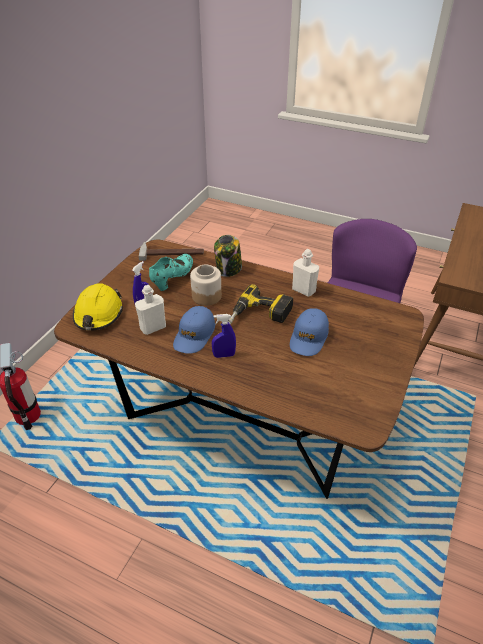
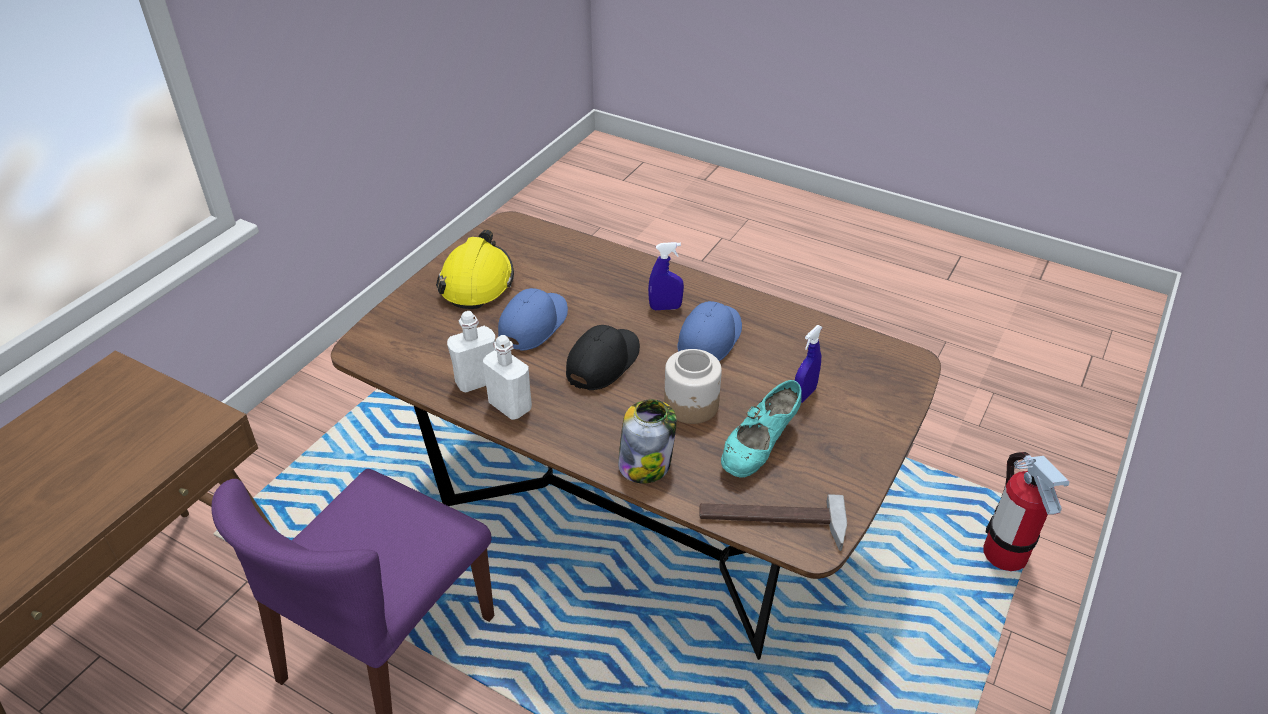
camera: 175 degrees left, 0 degrees up
(98, 315) = (877, 381): yellow hard hat -> yellow hard hat (477, 282)
(153, 327) = (778, 353): white bottle -> white bottle (477, 381)
(259, 316) = (603, 362): power drill -> black cap

